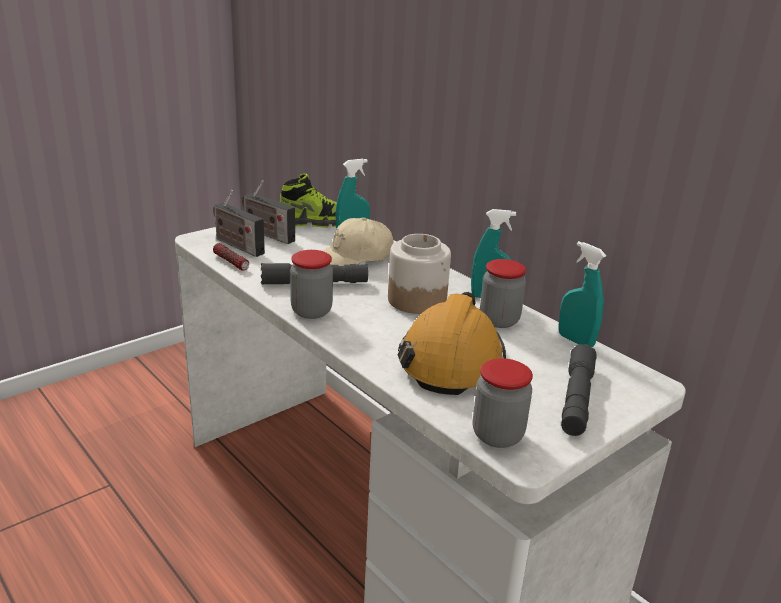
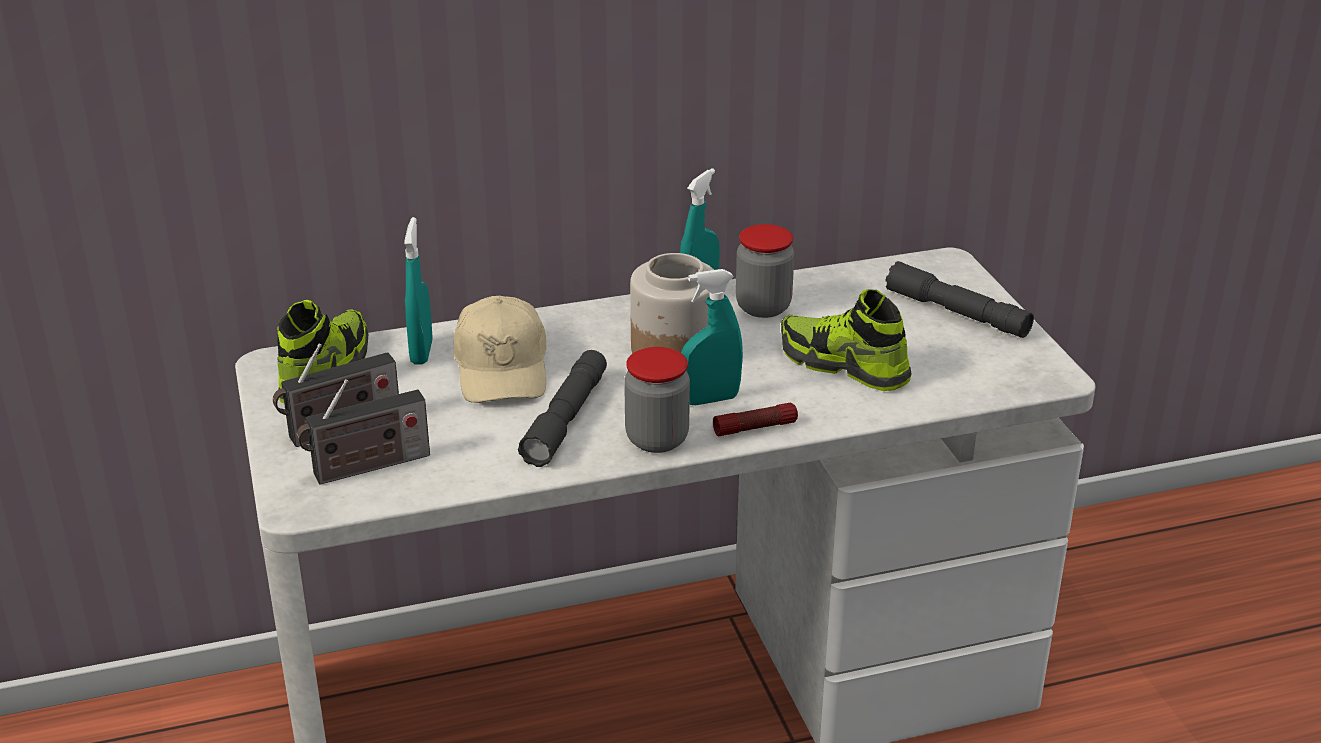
camera: 65 degrees left, 5 degrees up
(231, 262) = (434, 483): flashlight -> flashlight (755, 428)
(451, 360) = (843, 365): orange hard hat -> shoe
(497, 435) = (1007, 379): jar -> none
(575, 341) = (838, 274): turquoise spray bottle -> turquoise spray bottle (710, 399)

